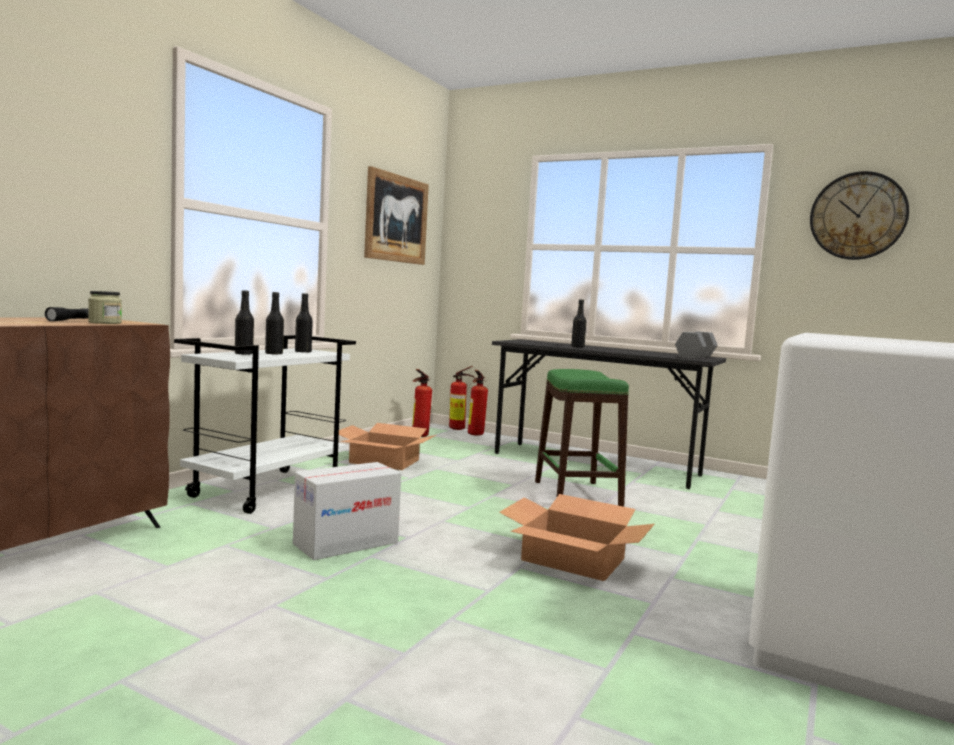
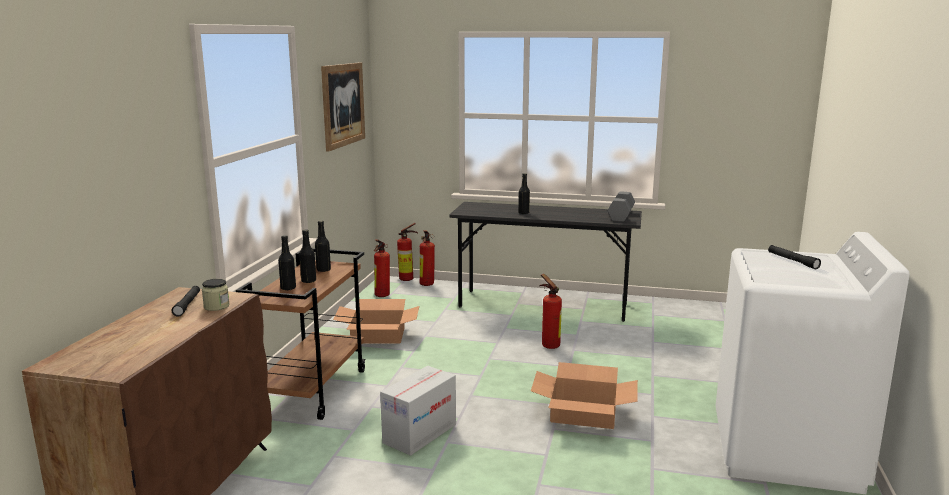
camera: 15 degrees left, 10 degrees up
(268, 490) = (313, 389): white cart -> brown cart
(576, 495) = (548, 345): green stool -> fire extinguisher
(858, 216) = (736, 93): wall clock -> none
(884, 338) = (792, 261): none -> black flashlight

